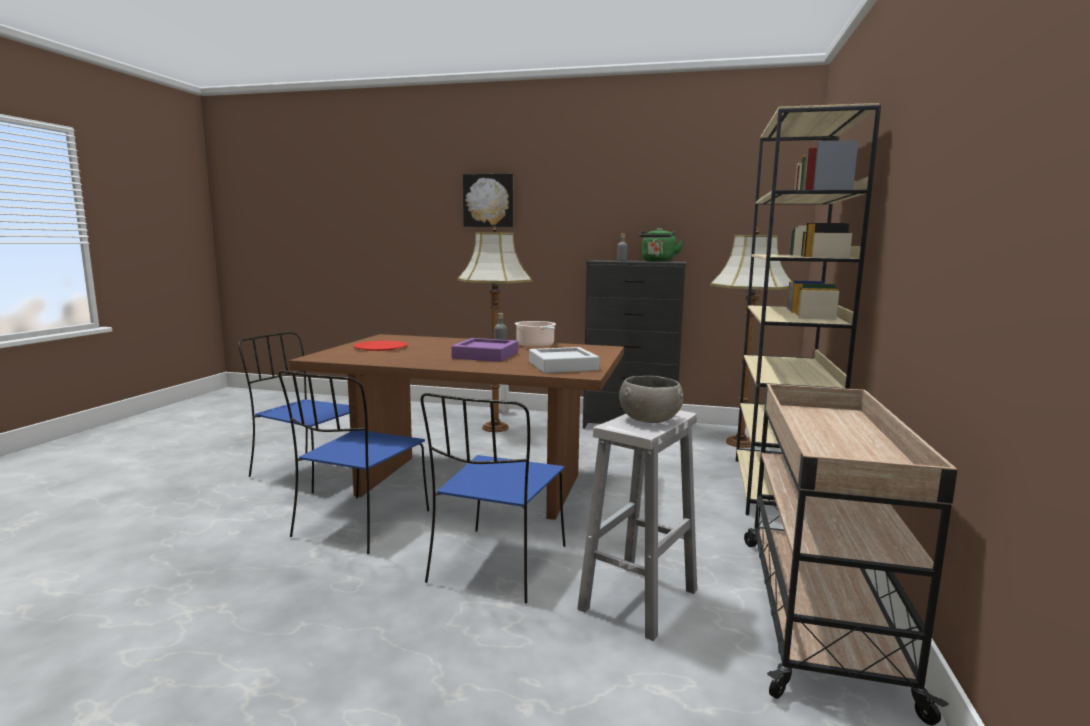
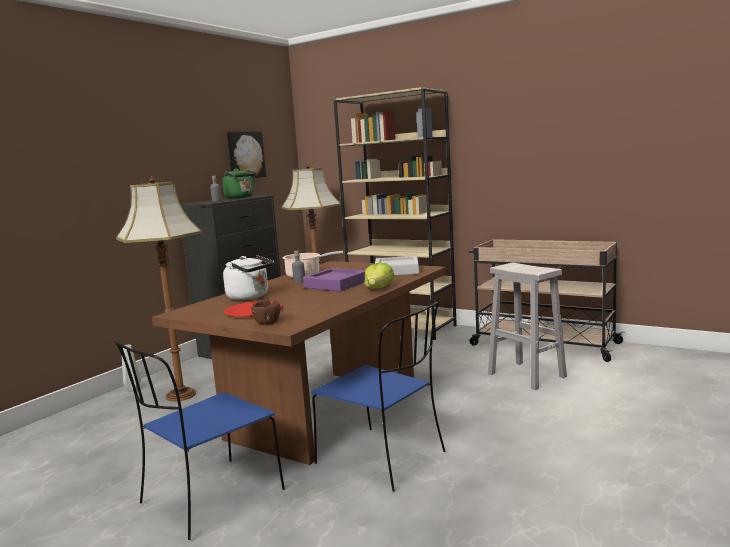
camera: 70 degrees left, 0 degrees up
(336, 353) = (267, 322): none -> brown bowl
(437, 343) = (250, 297): none -> white kettle
(461, 366) = (378, 288): none -> lettuce
(488, 200) = (62, 149): picture -> picture (245, 155)
(497, 566) = (477, 407): blue chair -> none
(649, 419) = (524, 268): grey bowl -> none

